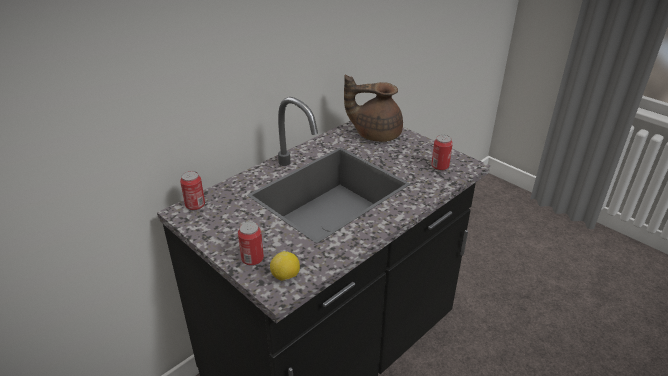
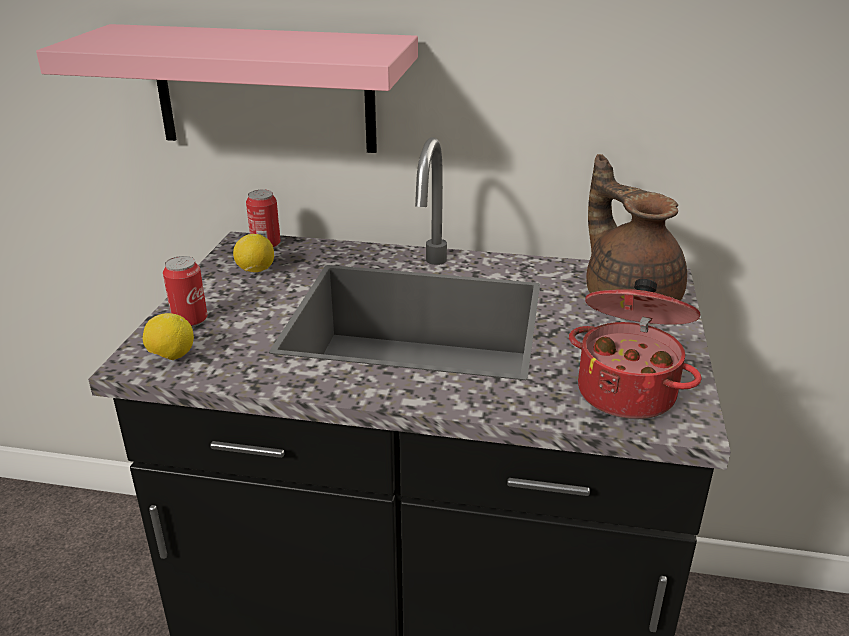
camera: 55 degrees right, 5 degrees down
(162, 110) = (264, 89): none -> pink shelf
(223, 219) = (255, 271): none -> lemon
(440, 166) = (627, 392): can -> cooking pot

